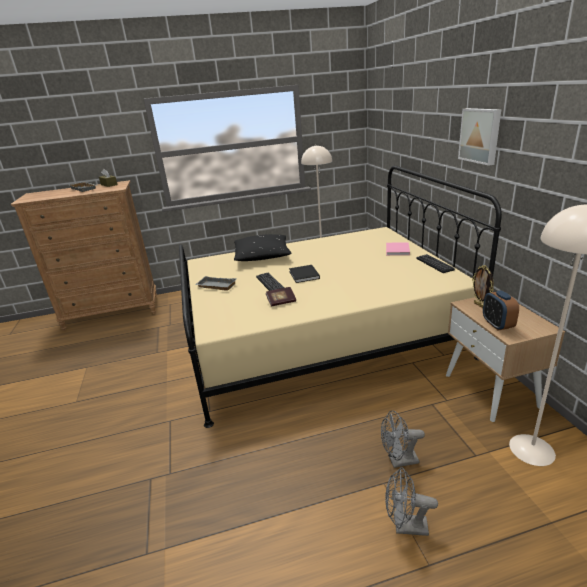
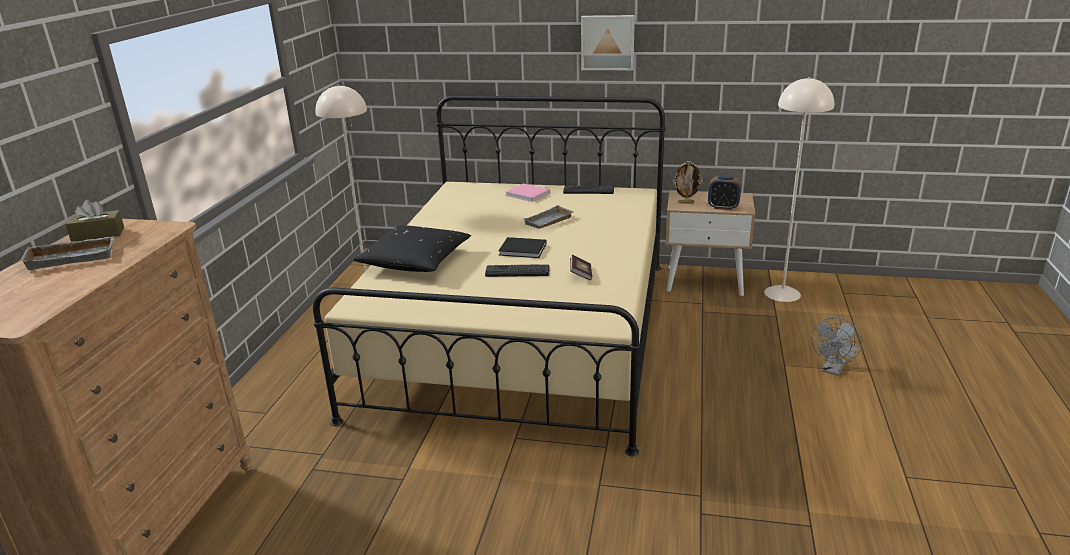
camera: 65 degrees left, 0 degrees up
(215, 286) = (475, 306): grey tray -> grey tray (549, 221)
(399, 461) = (763, 350): grey fan -> none

